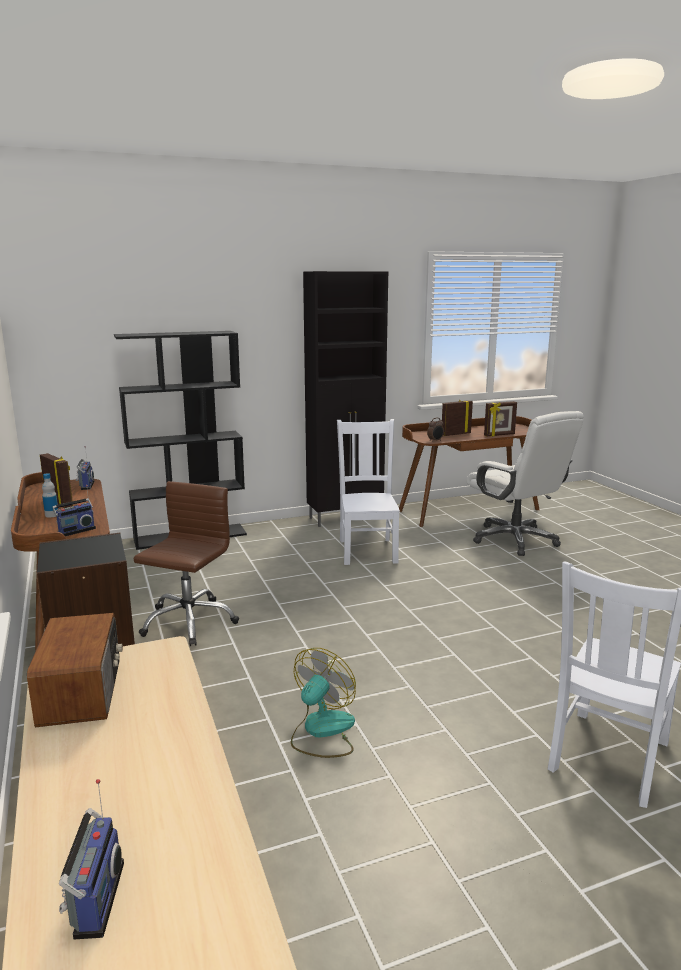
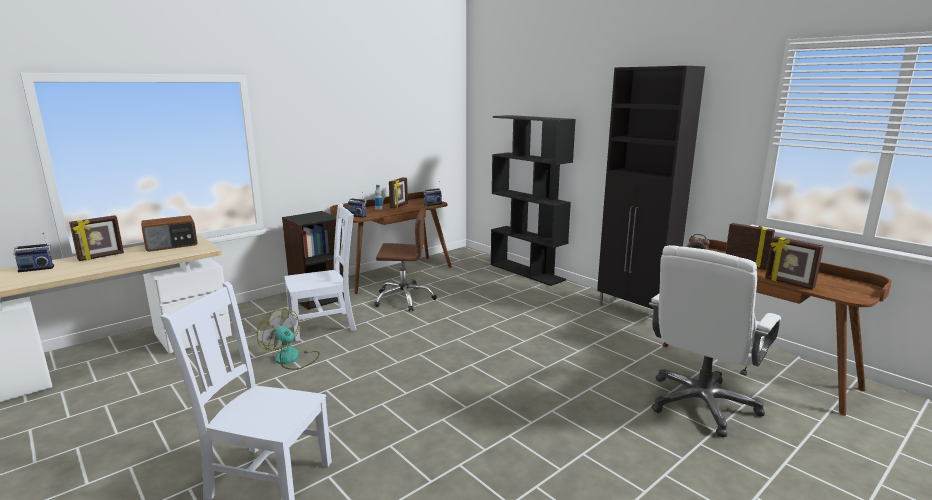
camera: 70 degrees right, 0 degrees up
(83, 787) = (101, 257): none -> picture frame
(322, 731) = (292, 359): fan -> fan turned 150 degrees counterclockwise
(367, 550) = (573, 331): white chair -> white chair (325, 325)

